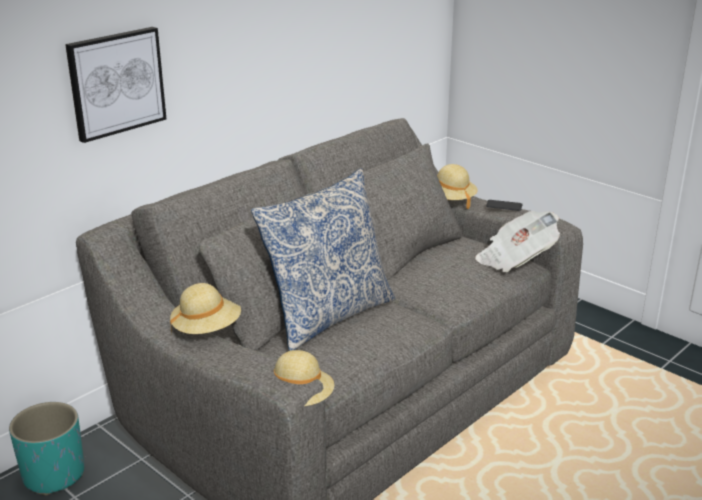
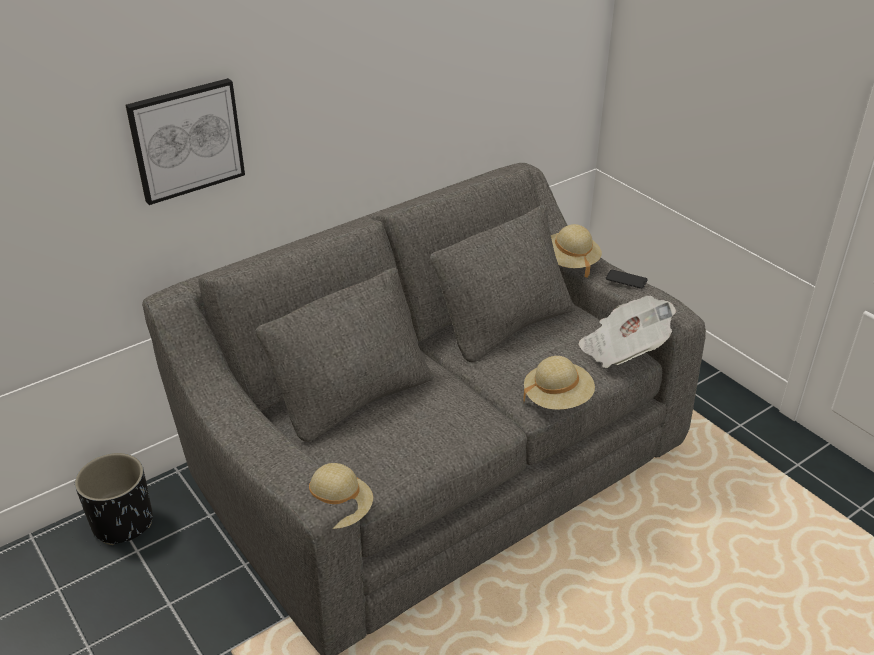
camera: 10 degrees right, 10 degrees up
(54, 475) = (123, 522): turquoise planter -> black planter
(207, 329) = (262, 414): beige hat -> beige hat (557, 398)
(328, 315) = (396, 405): pillow -> none

